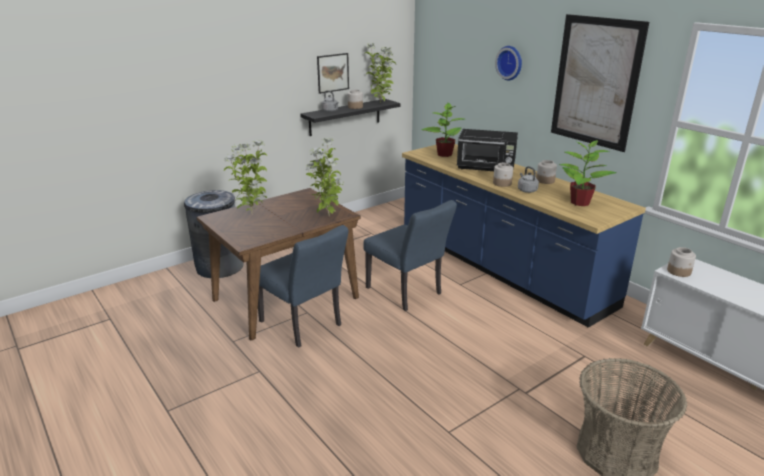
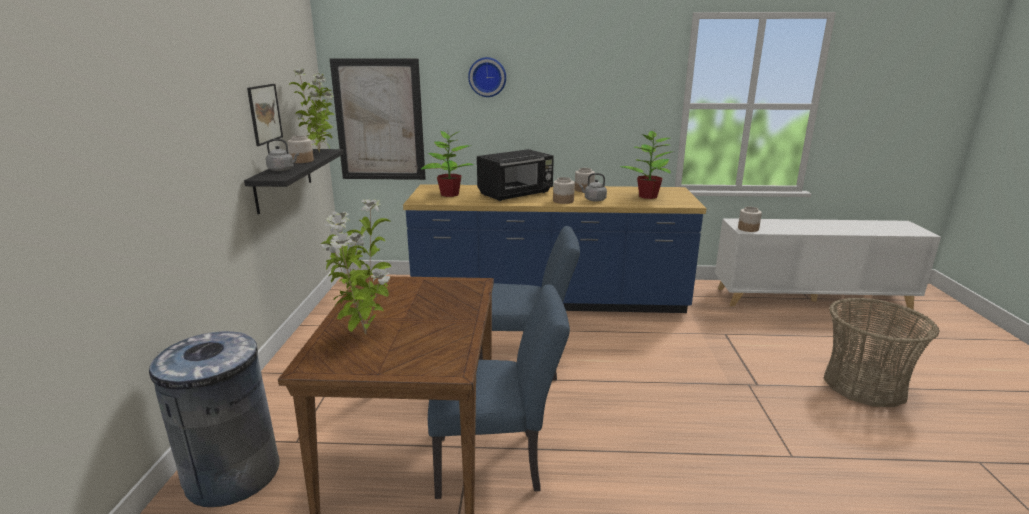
camera: 50 degrees left, 5 degrees down
(327, 216) = (465, 293): potted plant -> none
(595, 82) = (600, 82): picture -> picture (379, 121)

